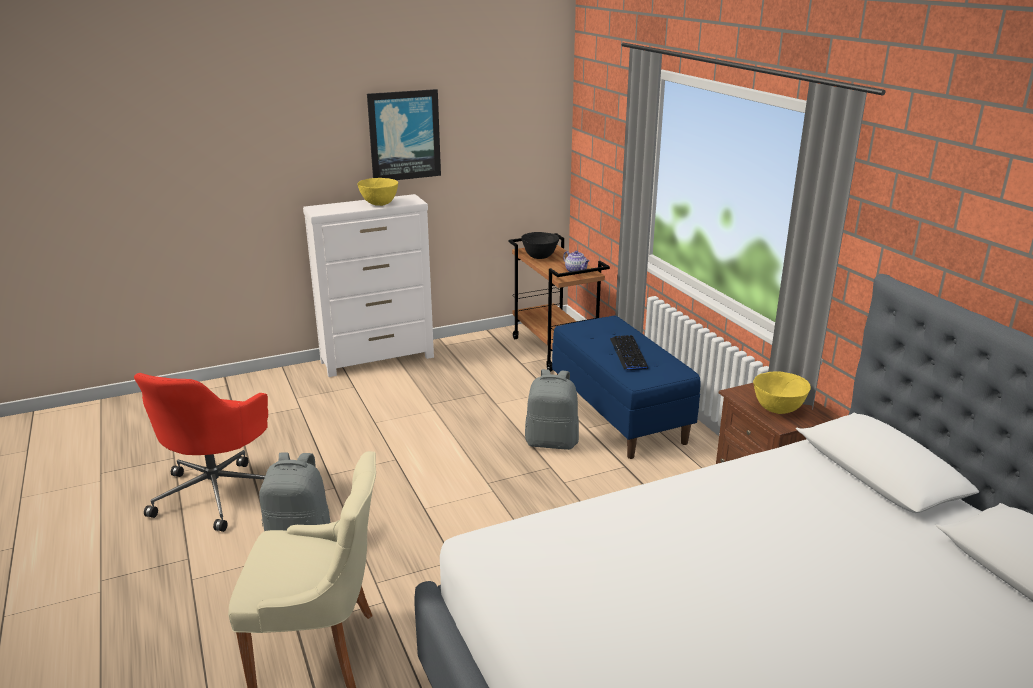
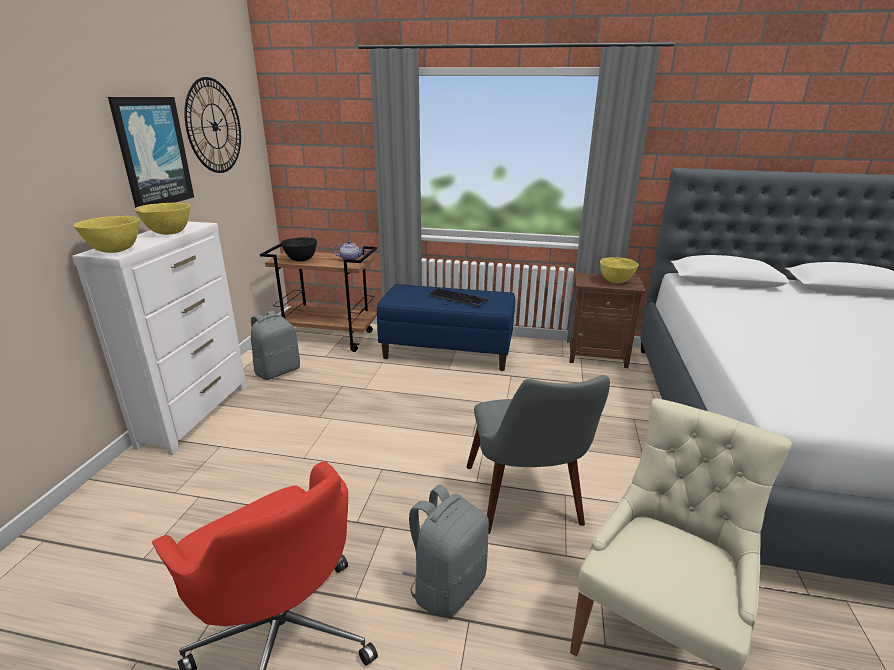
camera: 55 degrees left, 0 degrees up
(323, 210) = (115, 251): none -> yellow bowl
(419, 544) = (527, 505): none -> grey chair
(489, 112) = (214, 126): none -> wall clock
(552, 442) = (449, 388): grey backpack -> grey backpack (278, 371)

